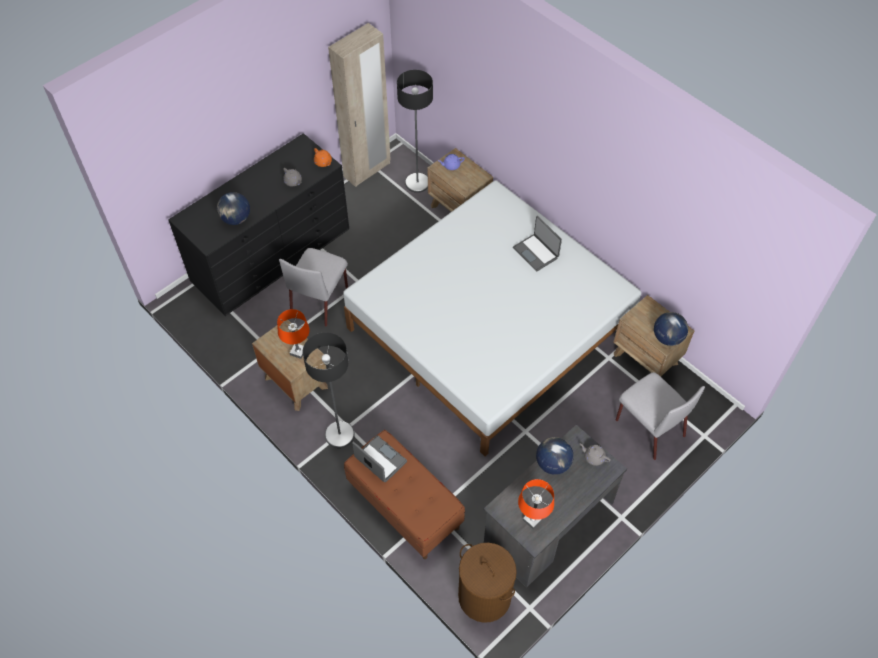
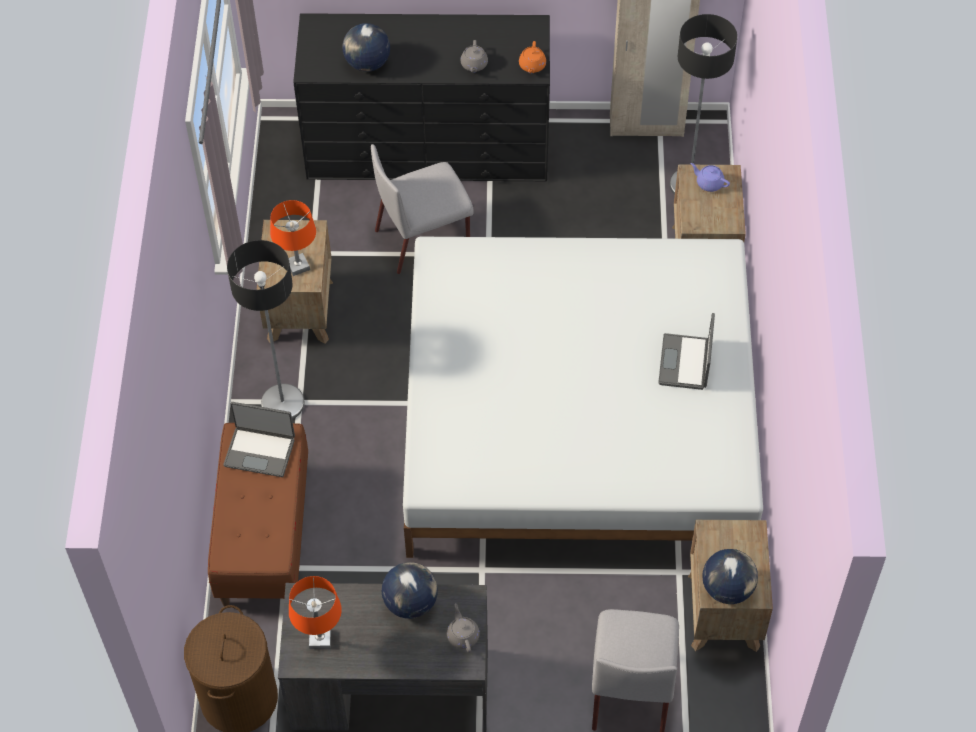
camera: 45 degrees right, 0 degrees up
(380, 460) = (260, 451): laptop -> laptop turned 105 degrees clockwise

